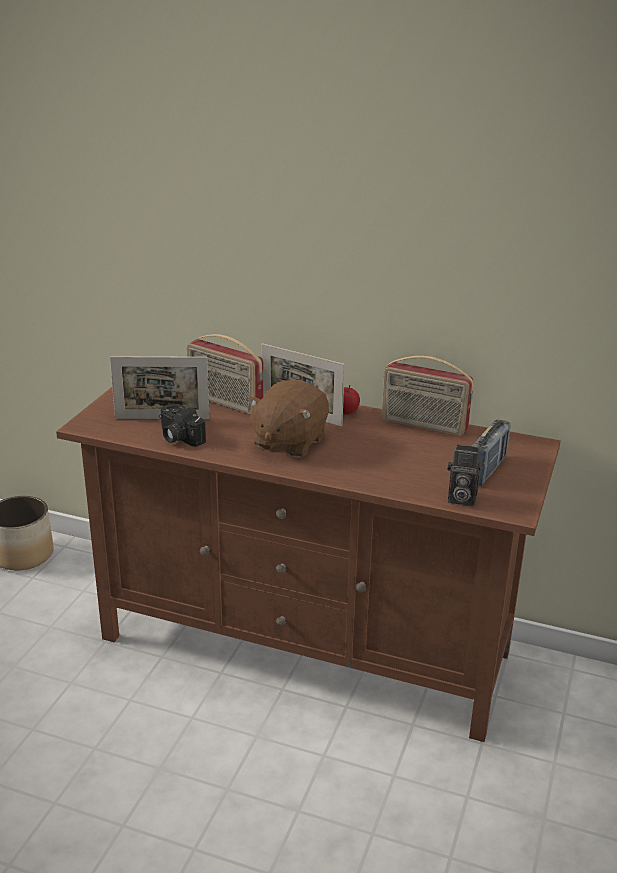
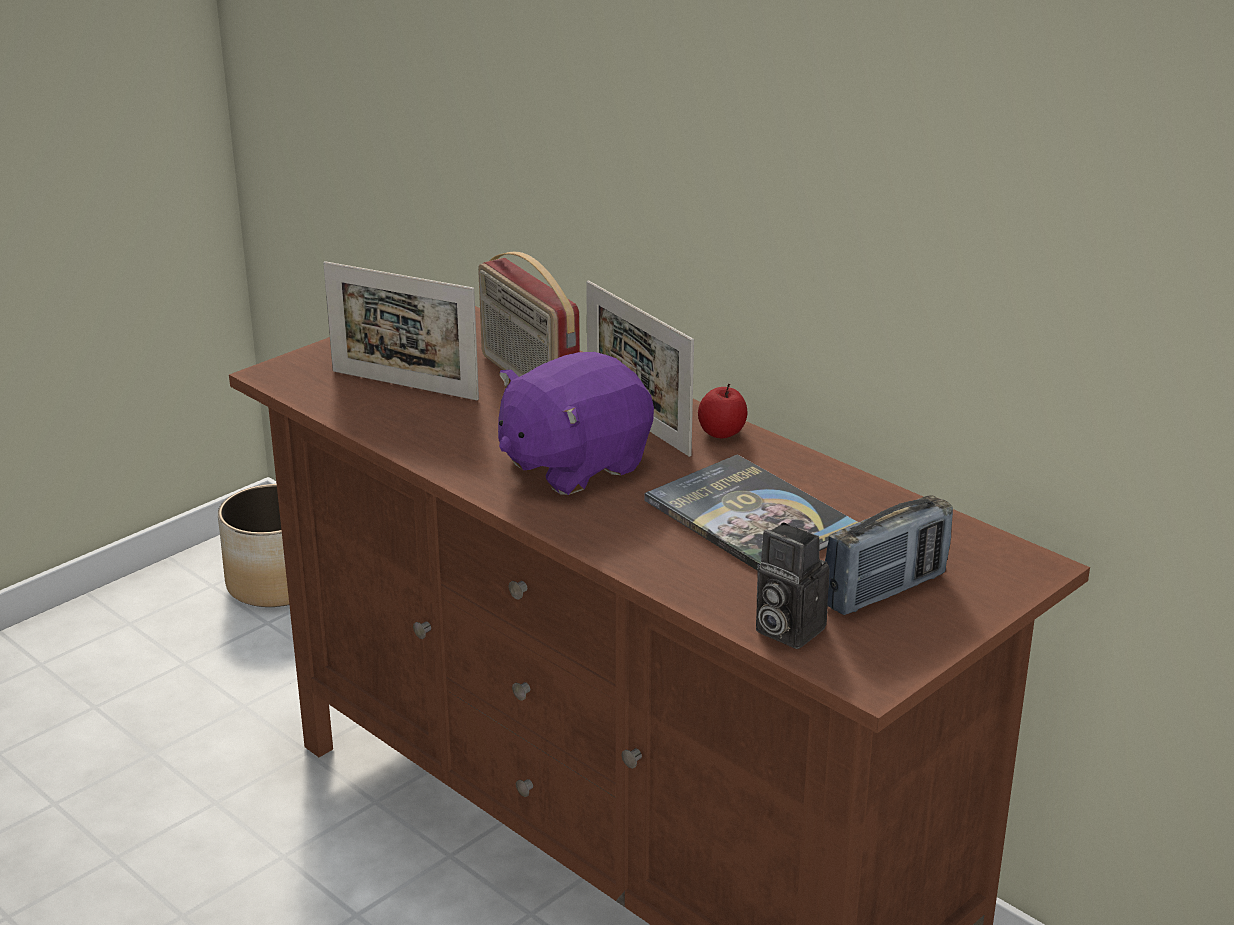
camera: 25 degrees right, 0 degrees up
(178, 437) = (400, 420): camera -> none
(289, 442) = (573, 465): brown plush toy -> purple plush toy
(397, 449) = (750, 517): none -> book
(423, 426) = (840, 485): radio -> none

